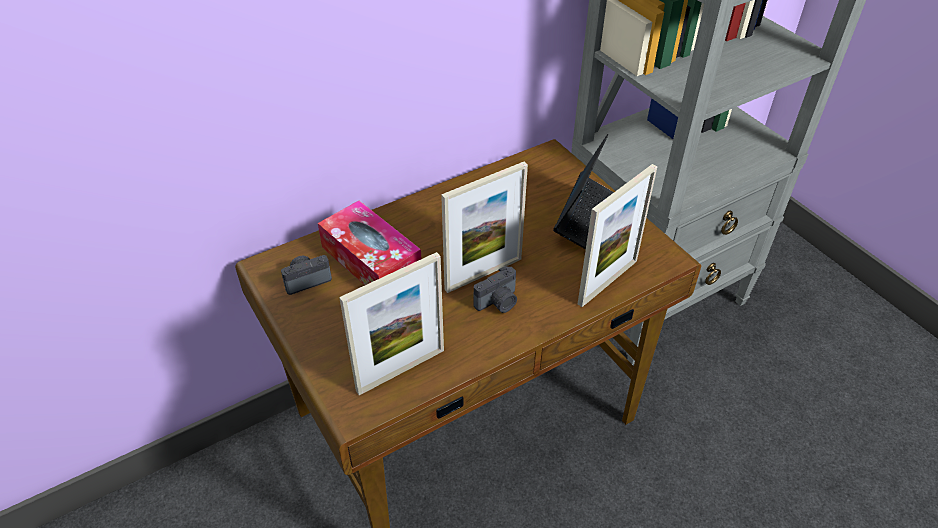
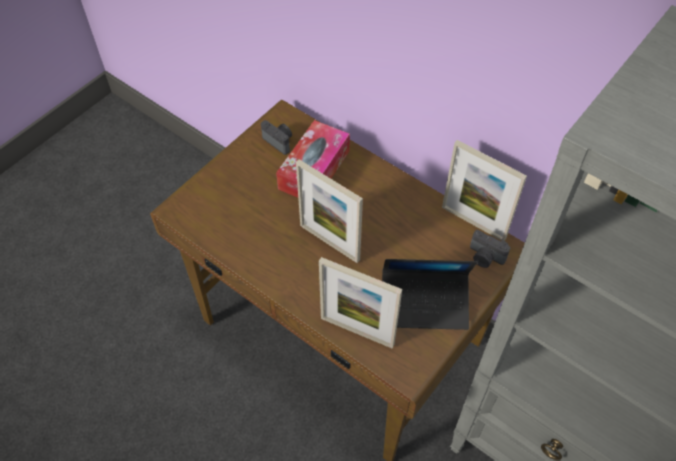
camera: 70 degrees right, 10 degrees up
(401, 370) = (218, 222): picture frame -> picture frame (473, 223)
(498, 302) = (303, 261): camera -> camera (485, 257)

